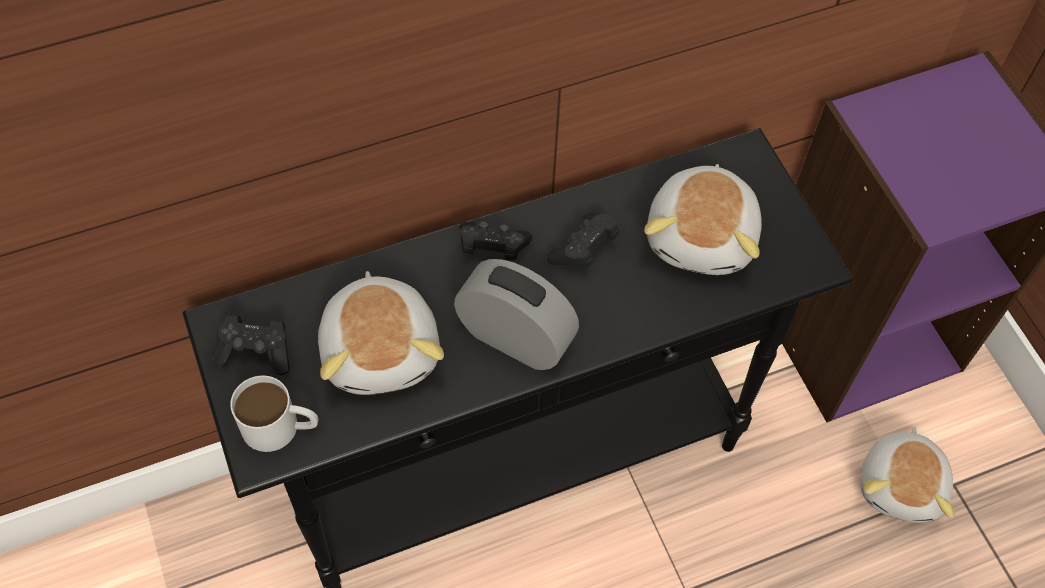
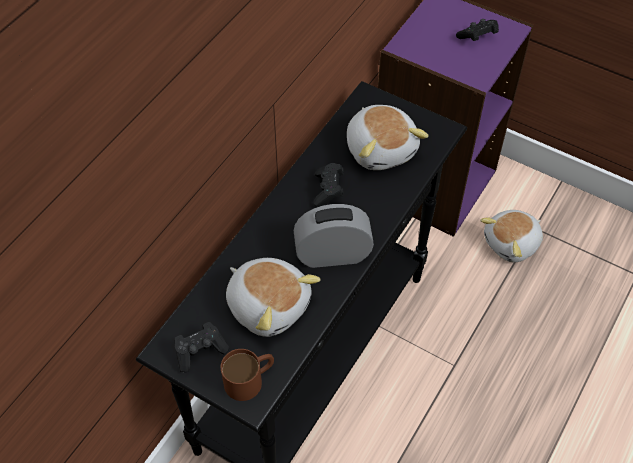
camera: 35 degrees left, 5 degrees down
(281, 427) = (250, 379): white mug -> brown mug
(492, 248) = (280, 218): black game controller -> black game controller (477, 37)
(902, 486) = (512, 244): plush toy -> plush toy turned 75 degrees clockwise

